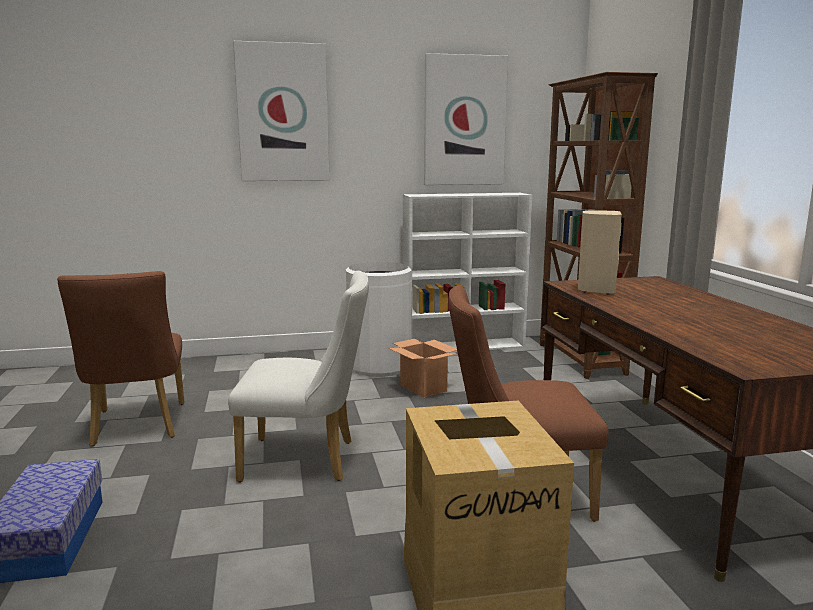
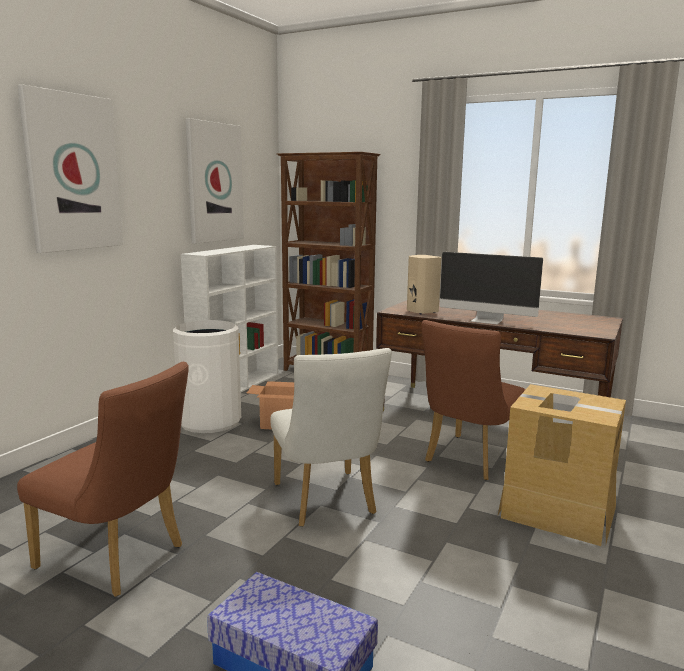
camera: 50 degrees left, 0 degrees up
(307, 460) = (327, 502): white chair -> white chair turned 120 degrees clockwise
(640, 314) = (487, 320): none -> monitor

